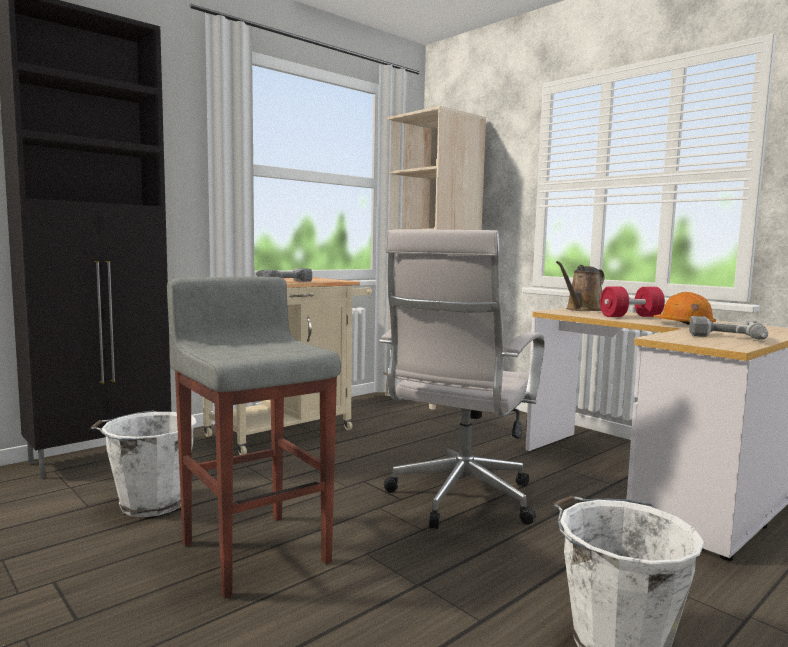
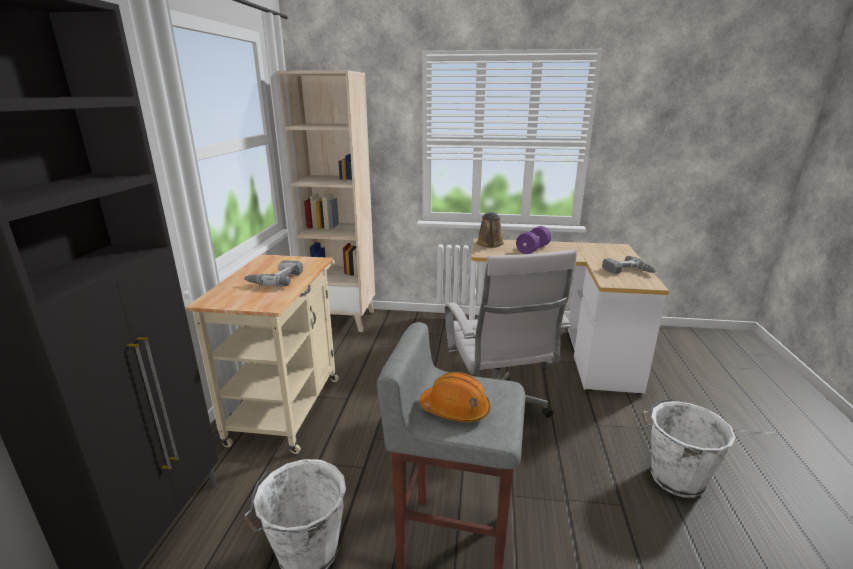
camera: 40 degrees left, 15 degrees up
(630, 316) = (532, 249): red dumbbell -> purple dumbbell
(684, 325) = (578, 256): orange hard hat -> orange hard hat (455, 409)

